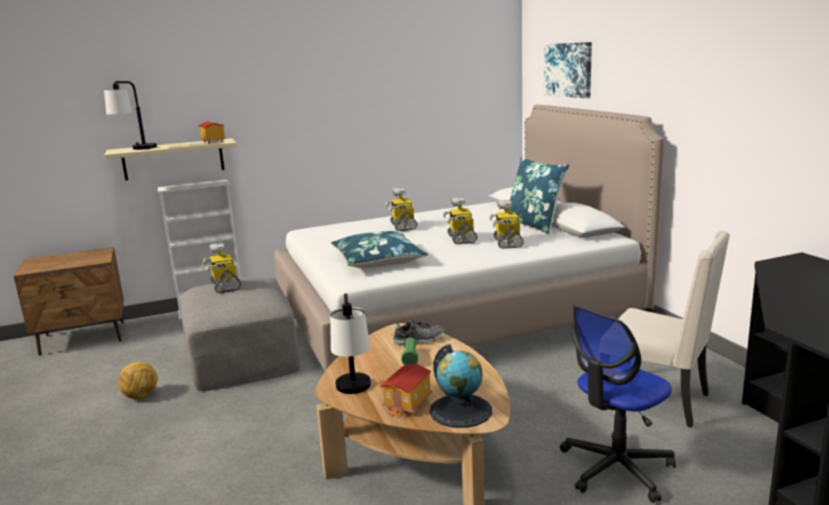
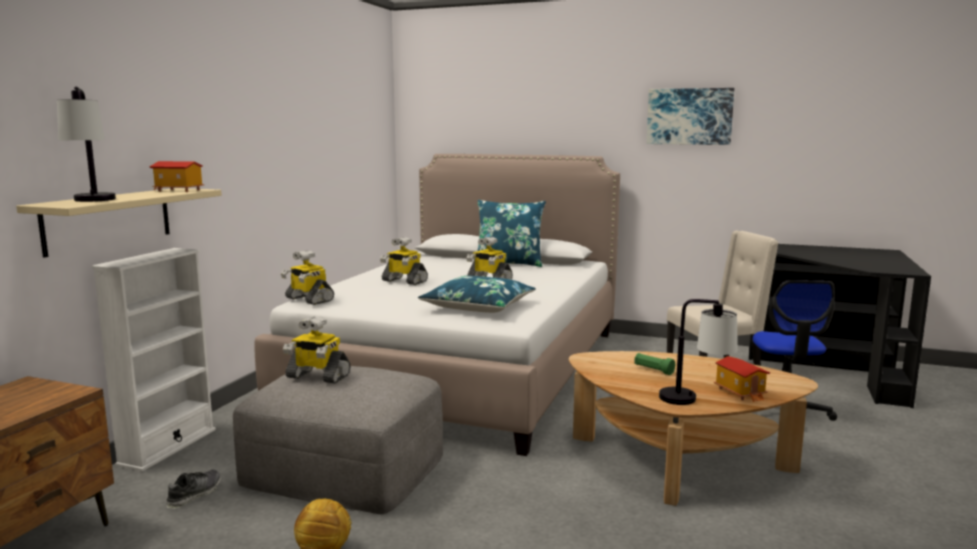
camera: 50 degrees left, 5 degrees down
(418, 340) = (622, 360): shoe -> shoe (194, 495)
(461, 410) = (774, 383): globe -> none
(507, 242) = (532, 276): toy robot -> toy robot (308, 299)
(568, 69) = (476, 119): picture -> picture (689, 116)

